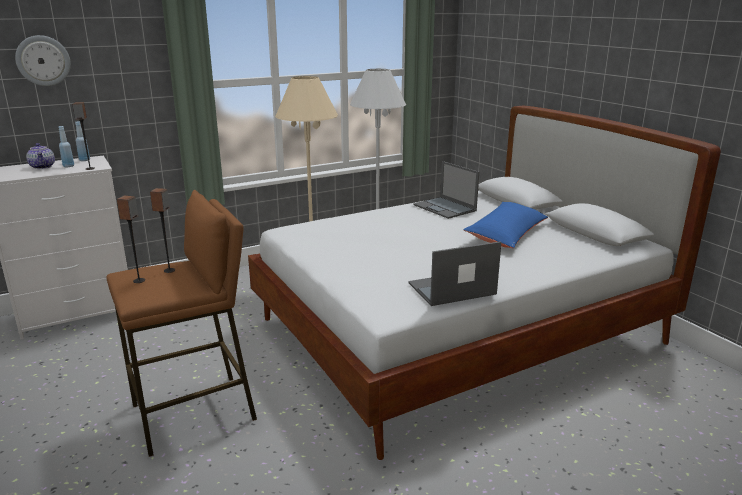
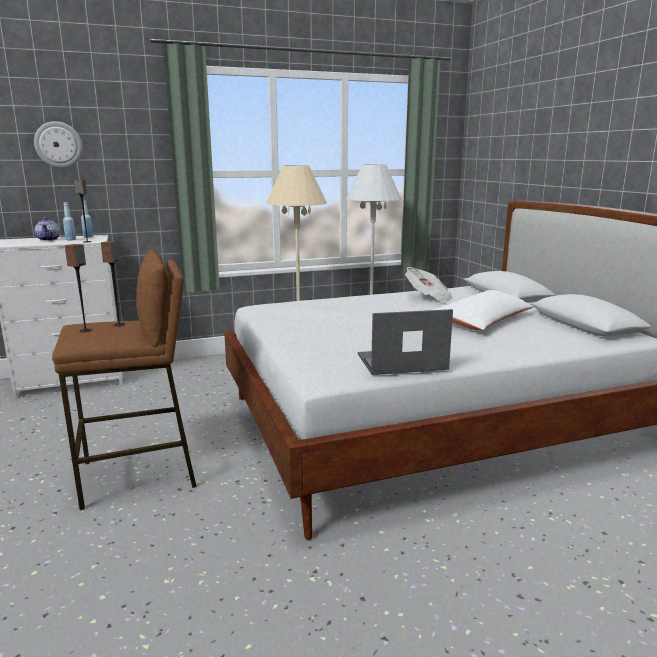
camera: 10 degrees right, 5 degrees down
(445, 208) = (428, 297): laptop -> newspaper
(506, 234) = (483, 321): blue pillow -> white pillow

